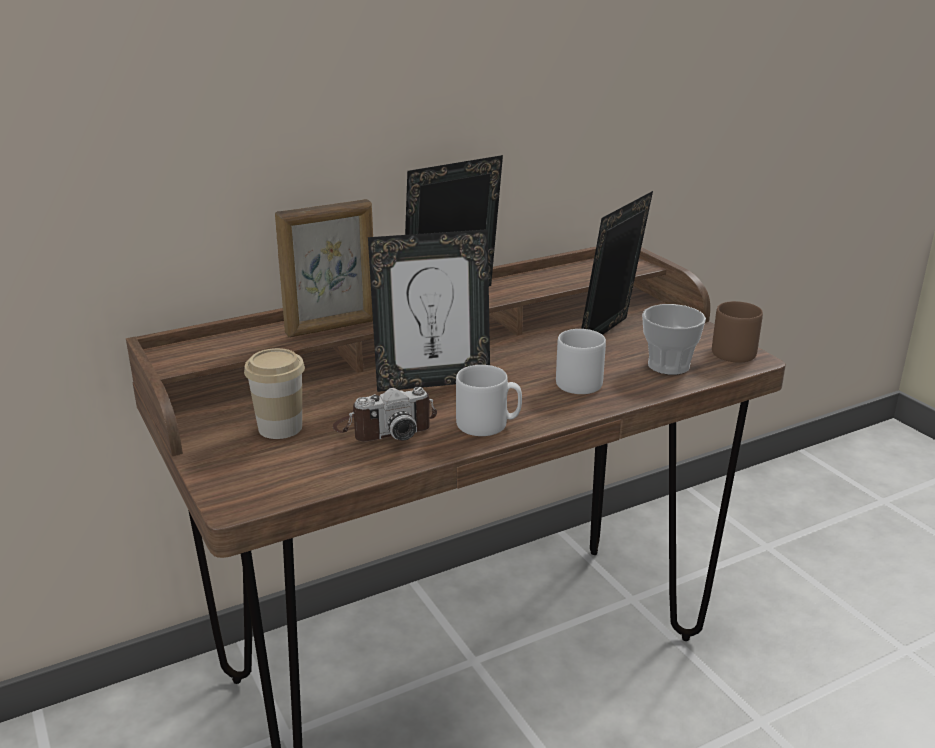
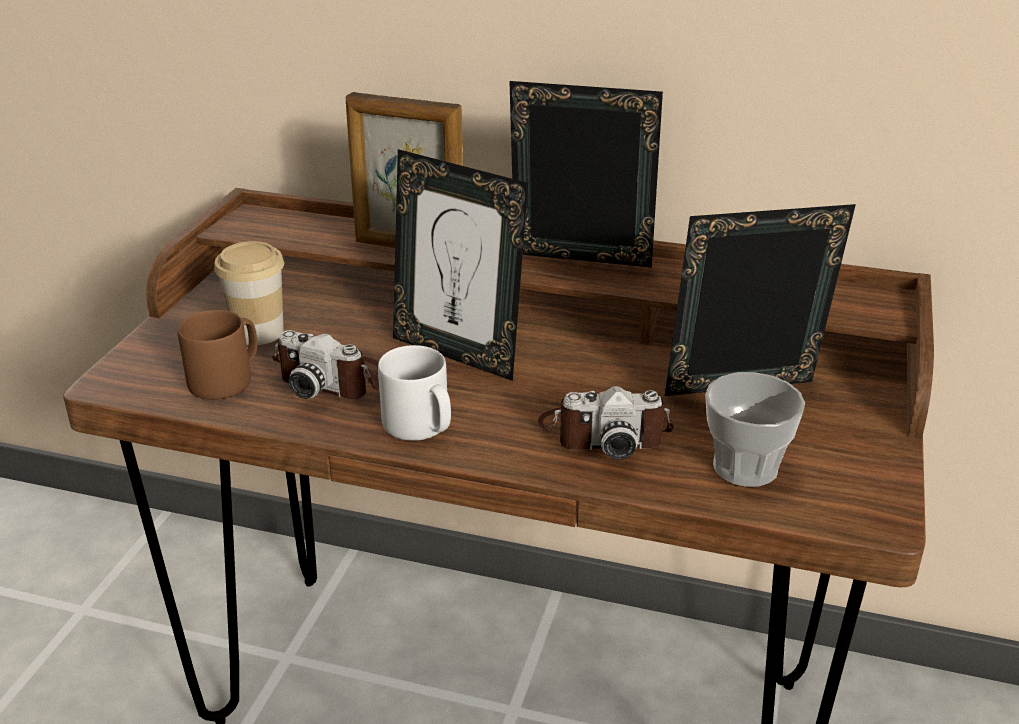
camera: 45 degrees right, 5 degrees up
(583, 382) = (604, 433): grey mug -> camera
(731, 351) = (871, 493): brown mug -> brown mug (227, 380)

